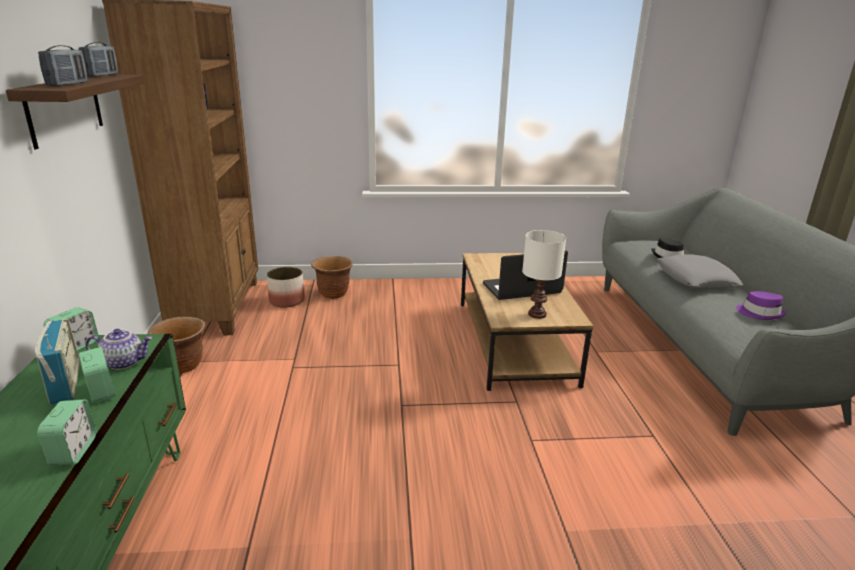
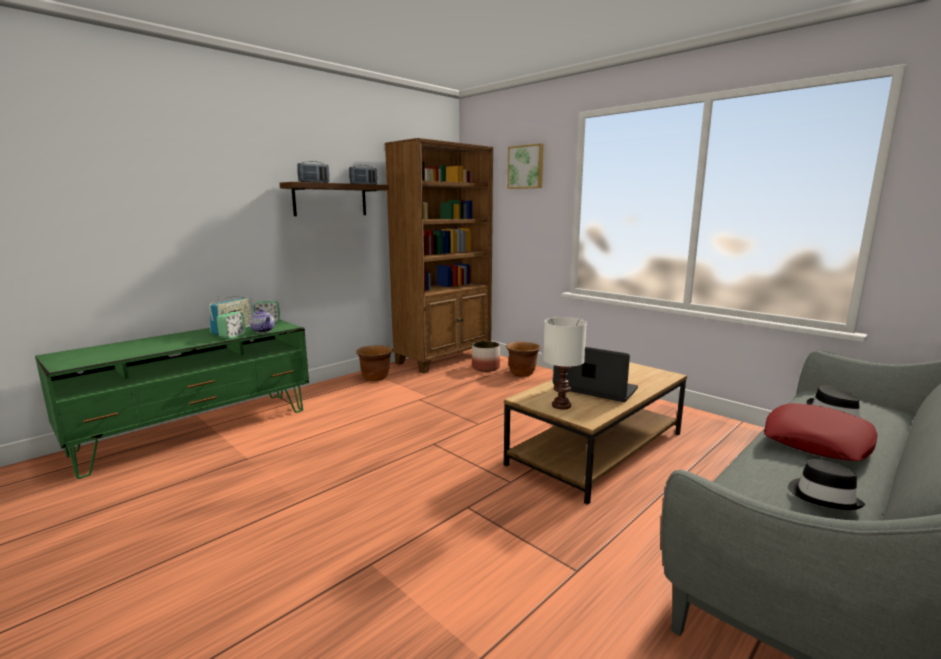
camera: 50 degrees right, 10 degrees down
(73, 451) = (179, 347): alarm clock -> none
(290, 39) = (526, 167): none -> picture
(696, 279) = (817, 441): grey pillow -> red pillow
(760, 313) = (823, 496): purple hat -> black hat

